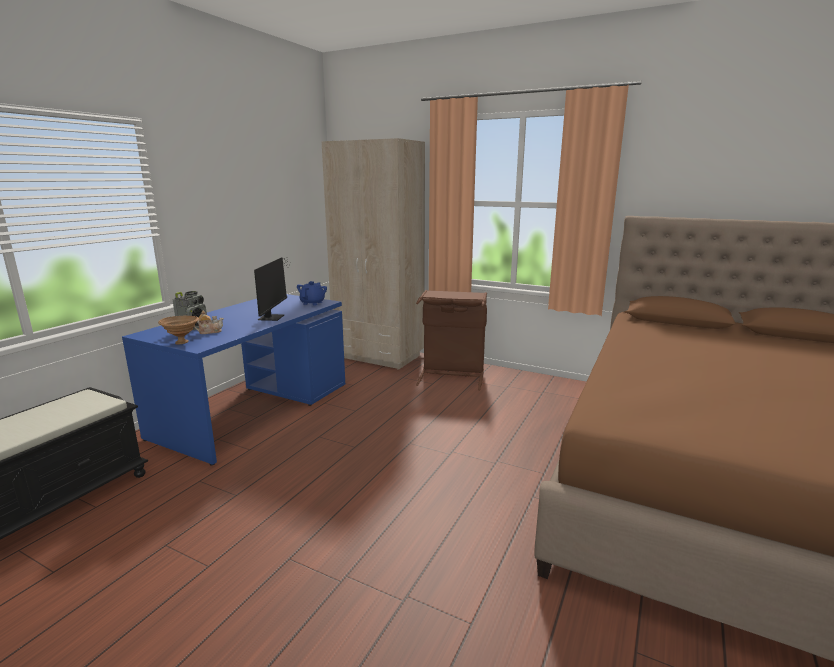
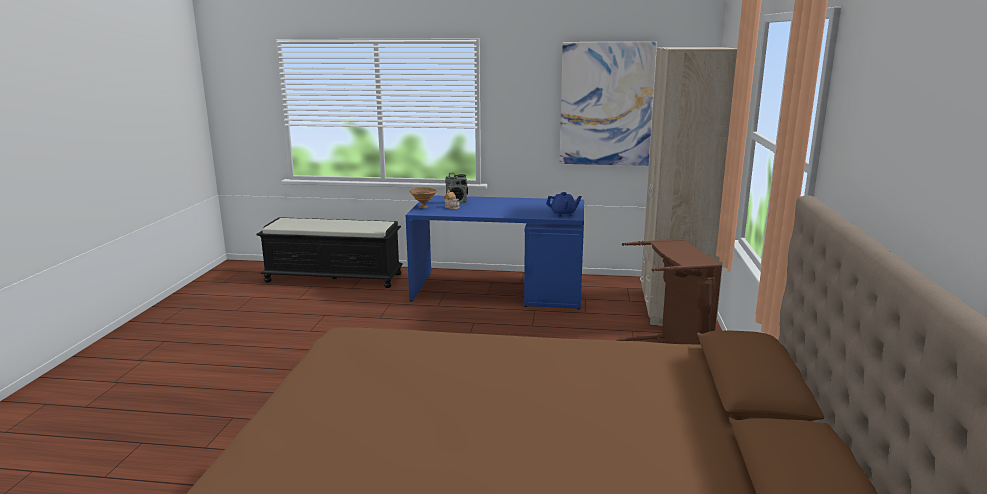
camera: 70 degrees right, 0 degrees up
(267, 197) = (606, 104): none -> picture
(273, 316) = (507, 212): monitor -> none

